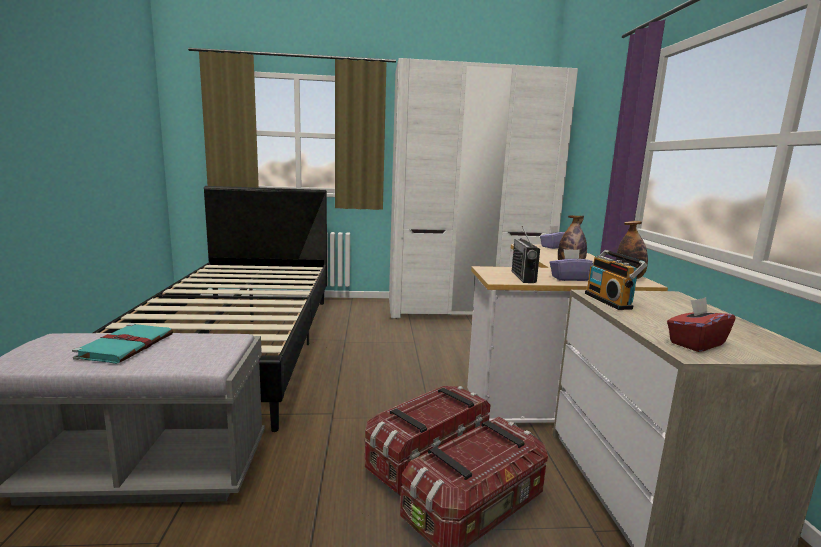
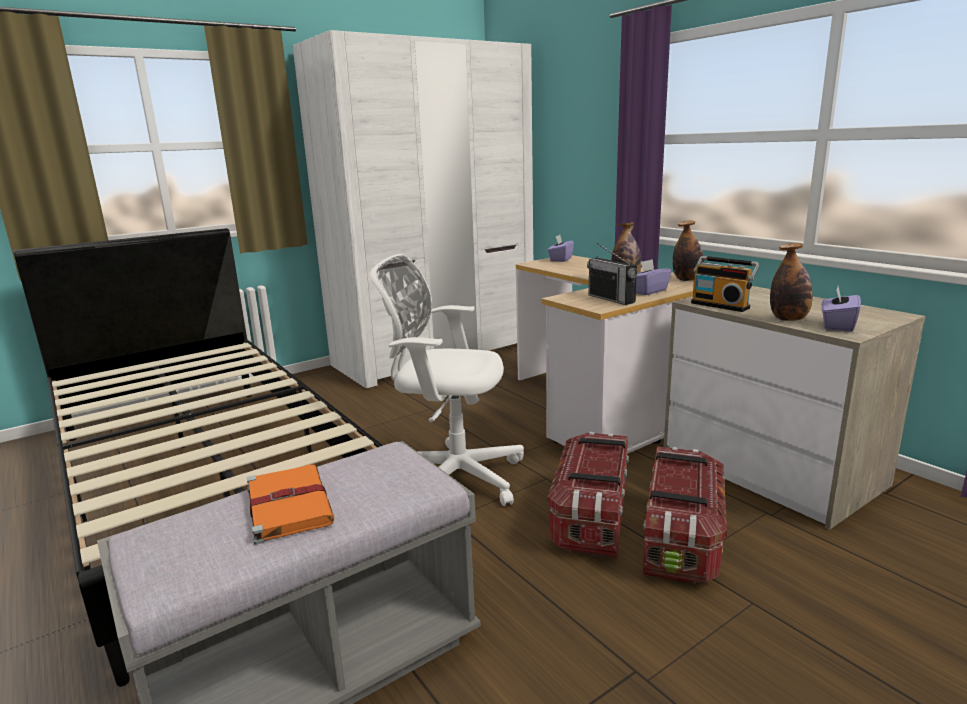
camera: 30 degrees left, 5 degrees up
(127, 345) = (288, 504): turquoise book -> orange book
(370, 390) = (452, 475): none -> white office chair
(652, 326) = (788, 319): none -> bottle
(696, 343) = (837, 325): red tissue box -> purple tissue box

